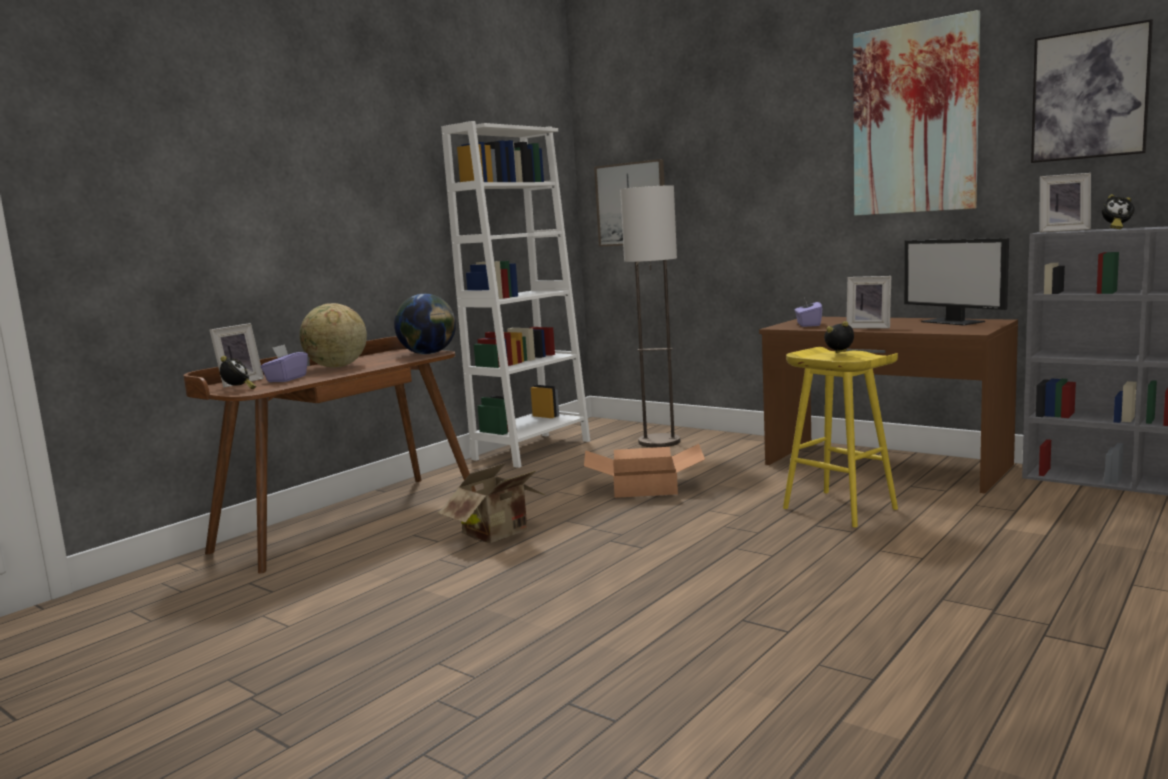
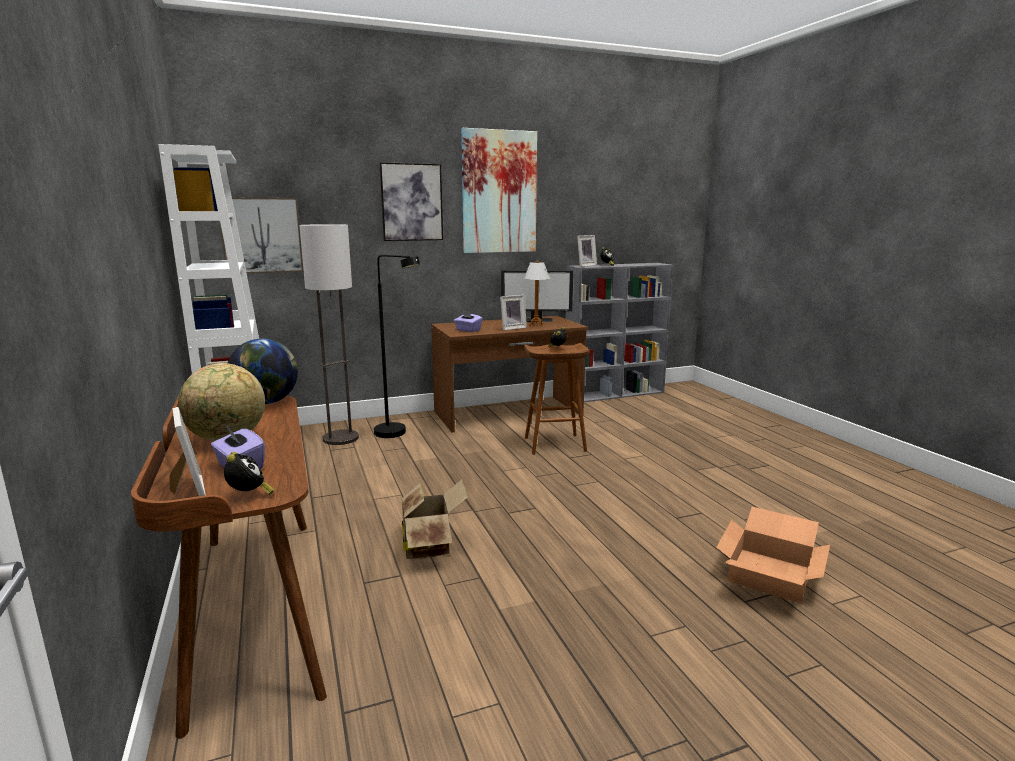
camera: 60 degrees left, 5 degrees up
(238, 390) = (249, 496): alarm clock -> alarm clock turned 45 degrees clockwise
(645, 486) = (424, 471): cardboard box -> cardboard box (768, 573)
(712, 451) = (397, 434): none -> black floor lamp
(837, 508) = (554, 445): yellow stool -> brown stool
(918, 327) = (536, 325): none -> table lamp
(1089, 94) = (587, 191): picture -> picture (412, 202)

